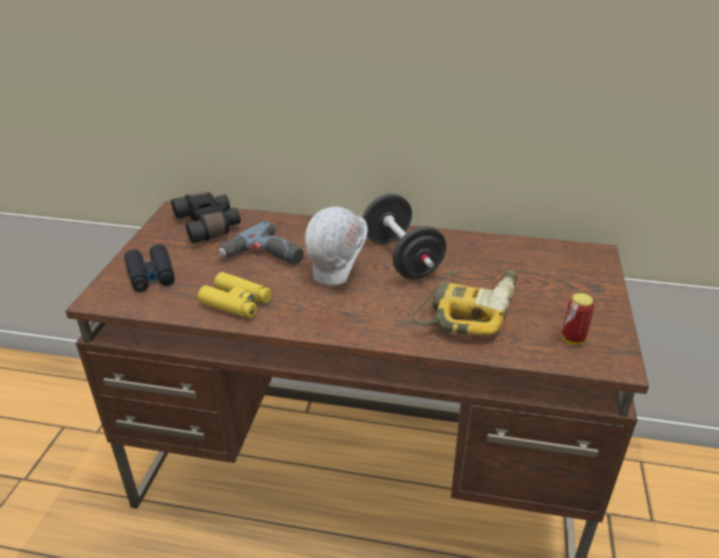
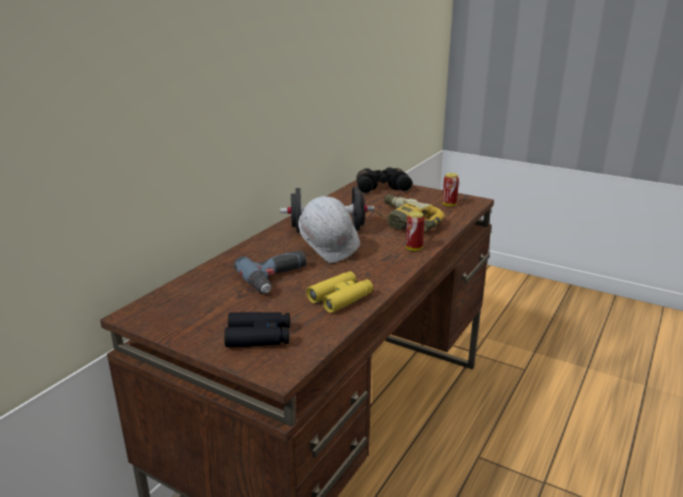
camera: 70 degrees left, 10 degrees down
(209, 225) = (190, 298): black binoculars -> black binoculars (381, 187)
(388, 330) = (414, 248): none -> can

